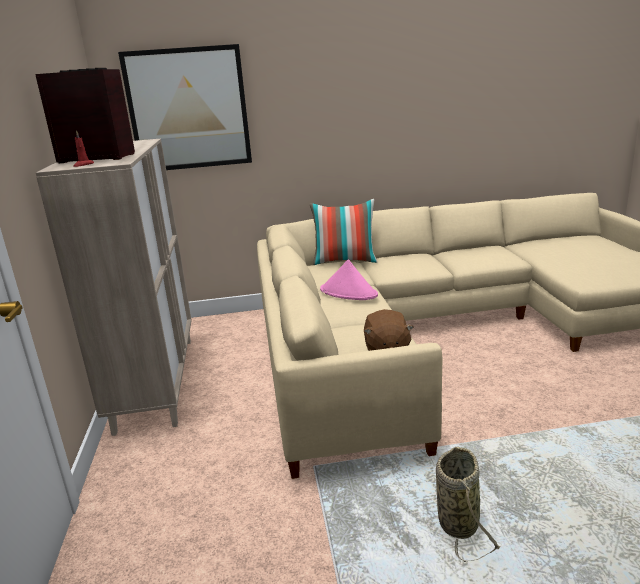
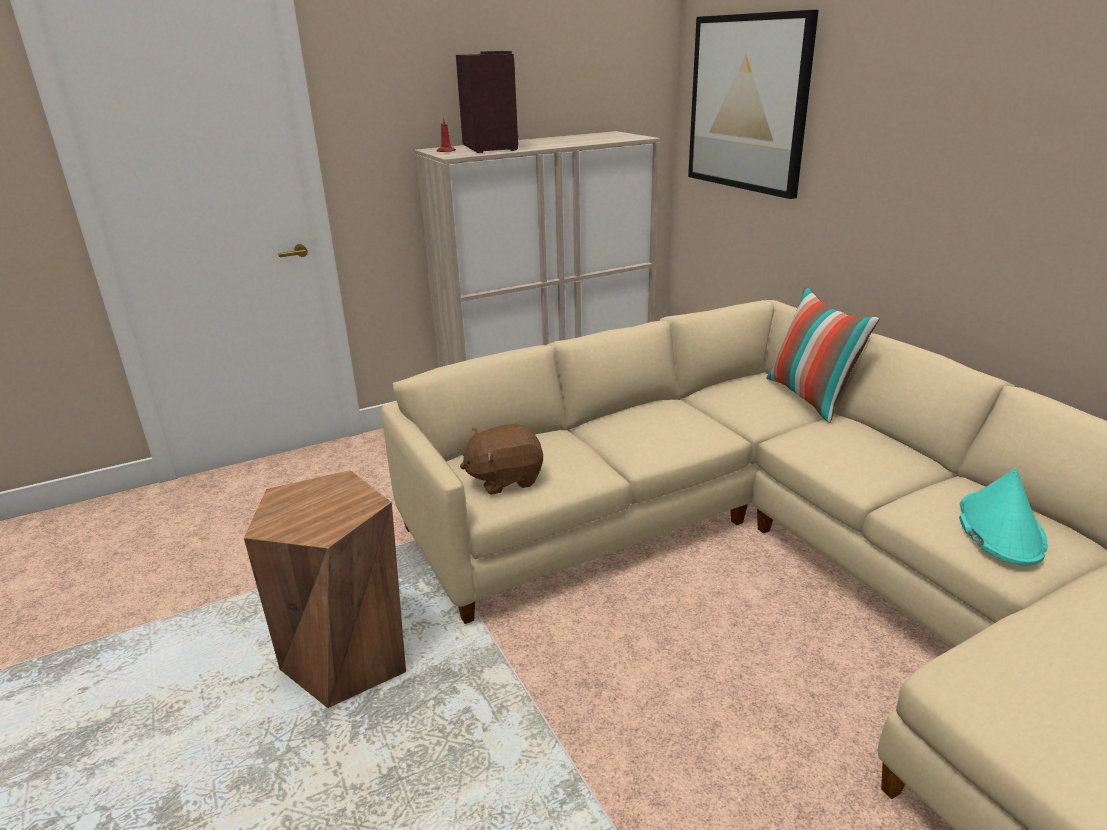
camera: 70 degrees right, 5 degrees up
(349, 292) = (676, 421): pink hat -> none
(457, 521) = (348, 657): basket -> brown stool
(489, 253) = (999, 529): none -> turquoise hat

